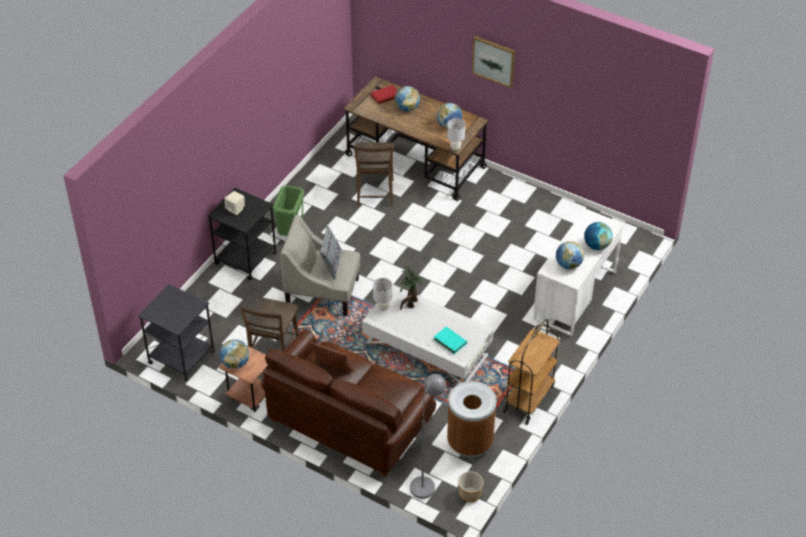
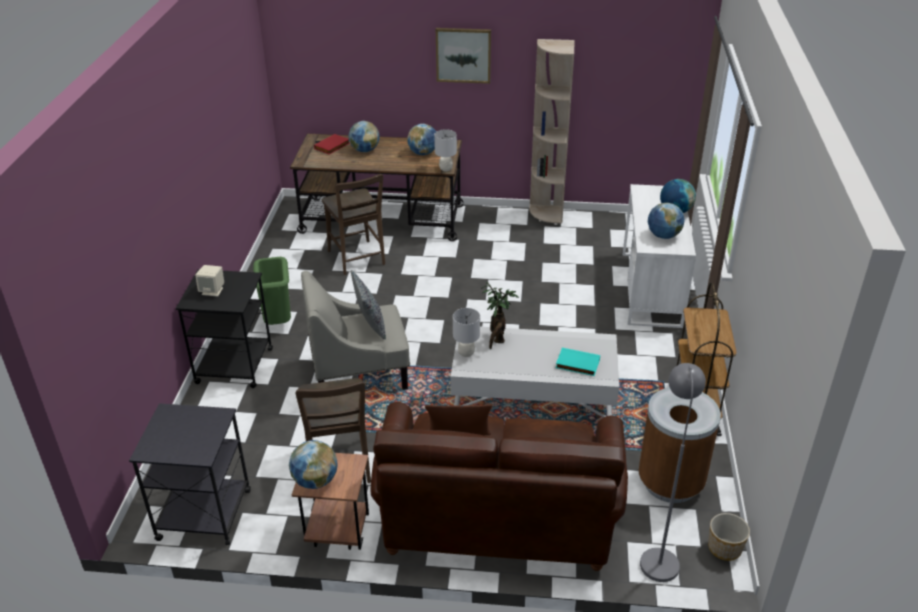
camera: 25 degrees left, 10 degrees down
(545, 201) = (546, 217): none -> beige bookcase

